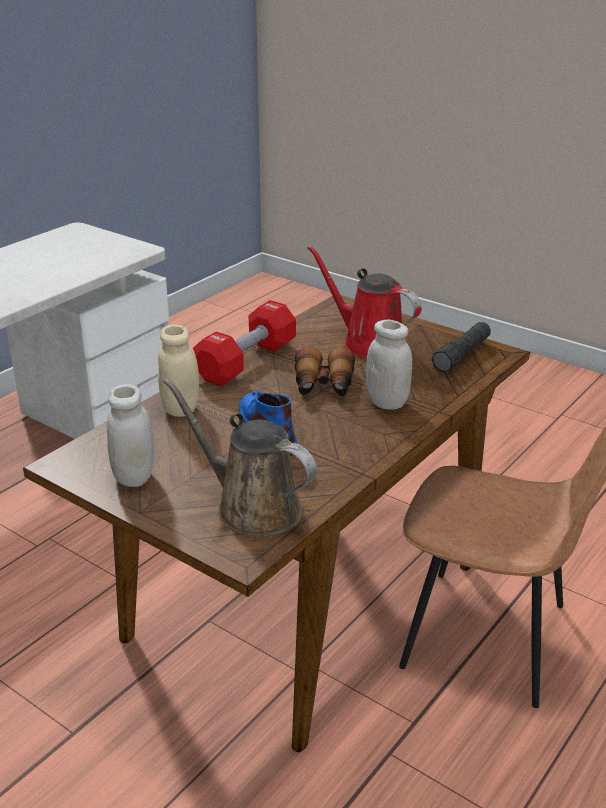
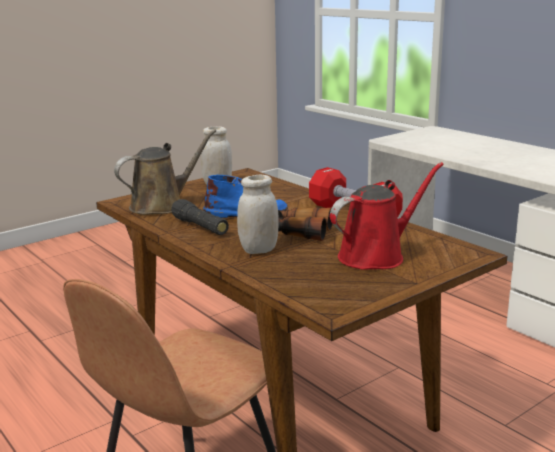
camera: 105 degrees right, 10 degrees down
(180, 409) = (289, 195): beige jar -> none
(462, 356) = (332, 291): black flashlight -> black flashlight (200, 227)

